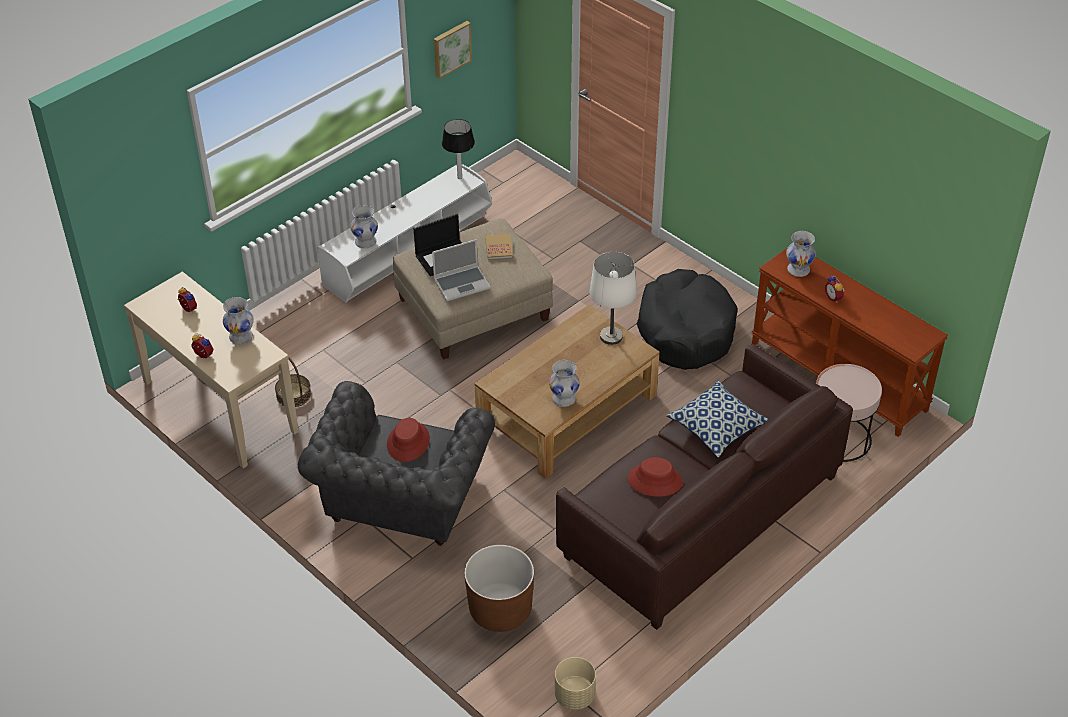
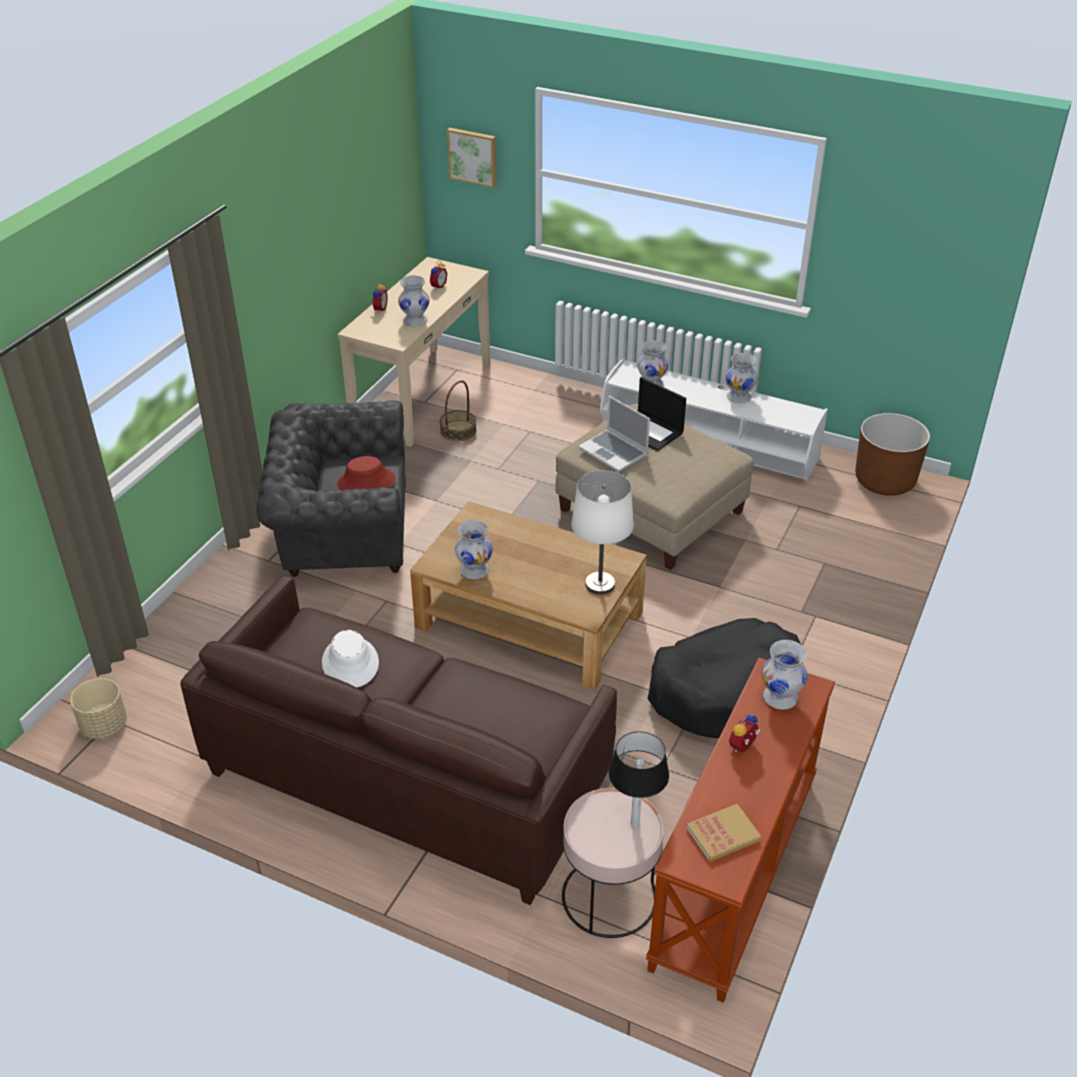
camera: 70 degrees right, 5 degrees down
(413, 201) = (739, 397): none -> white vase
(451, 48) = (877, 273): picture -> picture (473, 156)
(459, 177) = (803, 417): table lamp -> table lamp (634, 824)
(499, 248) = (690, 462): book -> book (723, 834)
(500, 609) = (214, 639): brown planter -> brown planter (884, 481)
(655, 480) = (350, 663): red hat -> white hat
(717, 428) = (467, 702): pillow -> none

